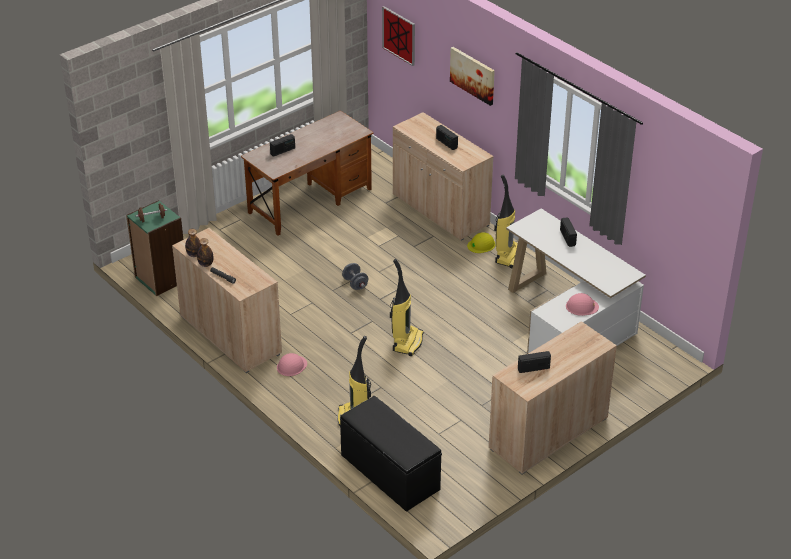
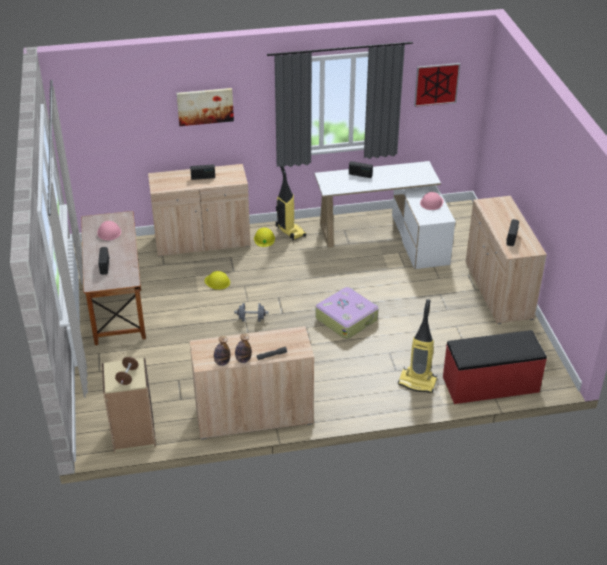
camera: 60 degrees left, 0 degrees up
(160, 279) = (133, 435): green bookcase -> beige bookcase
(291, 366) = (325, 393): pink hard hat -> pink hard hat (109, 232)
(389, 472) = (490, 385): black bench -> red bench
(390, 243) = (217, 281): none -> yellow hard hat
(399, 35) = (101, 119): picture -> picture (436, 84)
(407, 342) = (346, 318): vacuum cleaner -> suitcase

